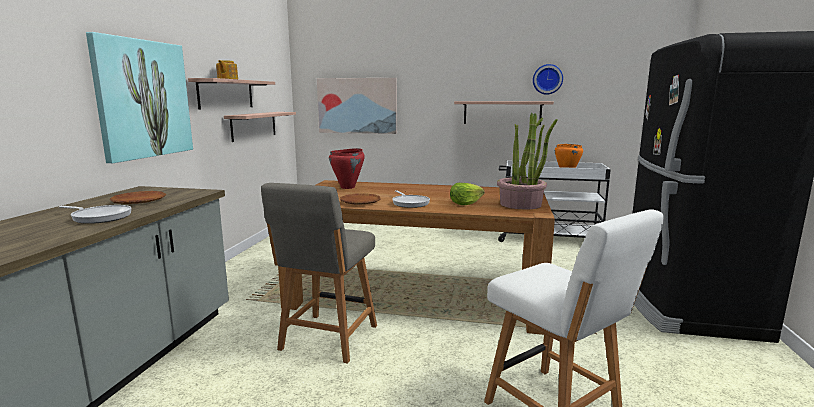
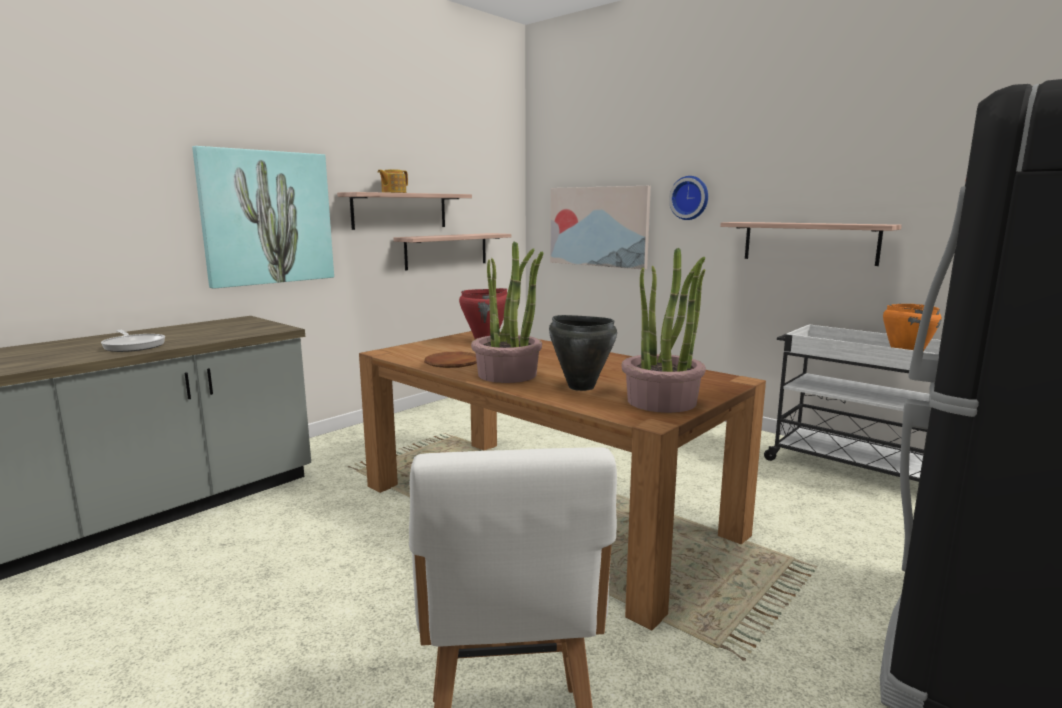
camera: 30 degrees right, 0 degrees up
(139, 201) = (204, 332): brown plate -> none
(327, 339) = (366, 539): grey chair -> none
(410, 203) = (508, 375): frying pan -> potted plant
(465, 203) = (581, 387): lettuce -> black cooking pot
(547, 79) = (896, 184): wall clock -> wall clock (690, 198)

